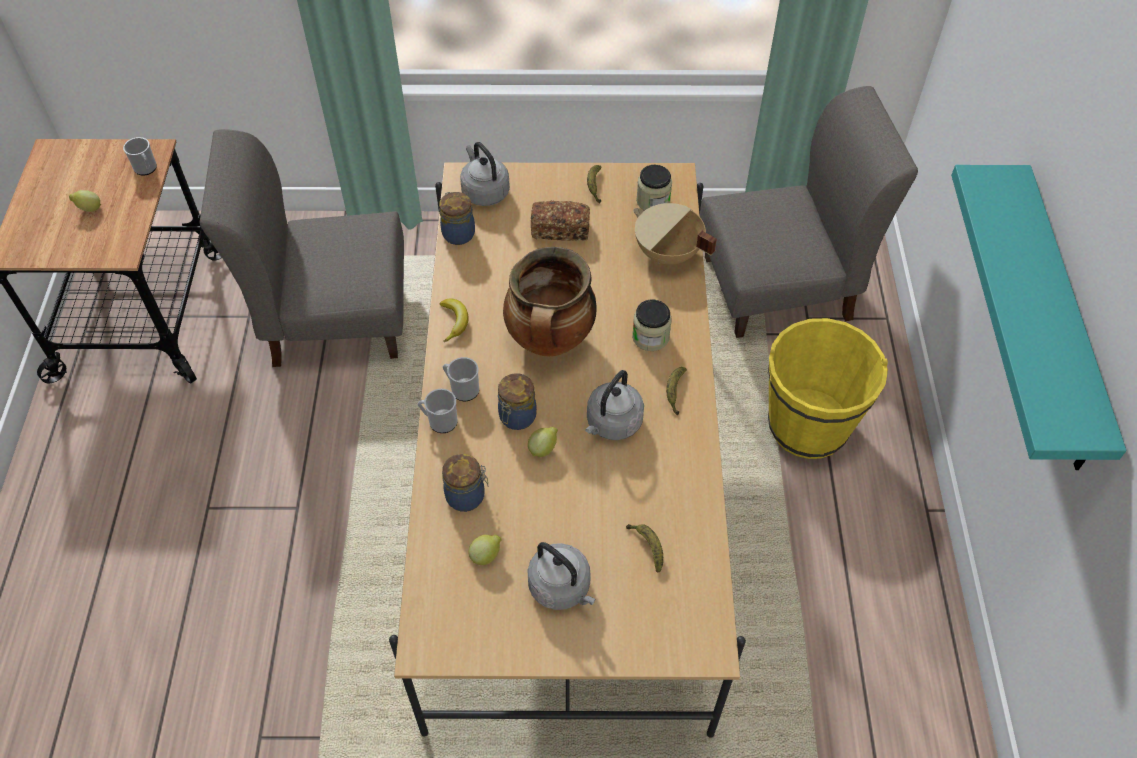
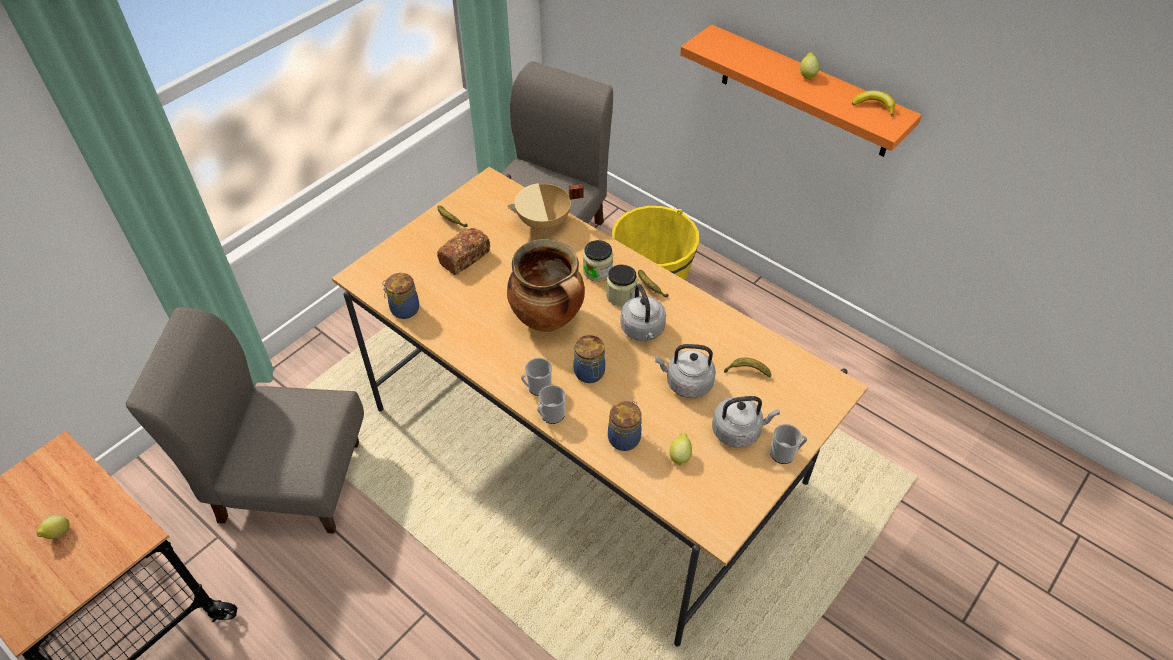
camera: 50 degrees left, 5 degrees down
(146, 169) = (71, 468): mug -> mug (785, 453)
(335, 319) = (289, 480): grey chair -> grey chair turned 60 degrees clockwise
(454, 321) = (476, 357): banana -> banana (874, 106)
(484, 191) = (385, 274): grey kettle -> grey kettle (686, 383)
(543, 449) = (627, 375): lemon -> lemon (807, 75)
(653, 201) = (496, 203): jar -> jar (621, 296)
(1057, 322) = (805, 92): turquoise shelf -> orange shelf

